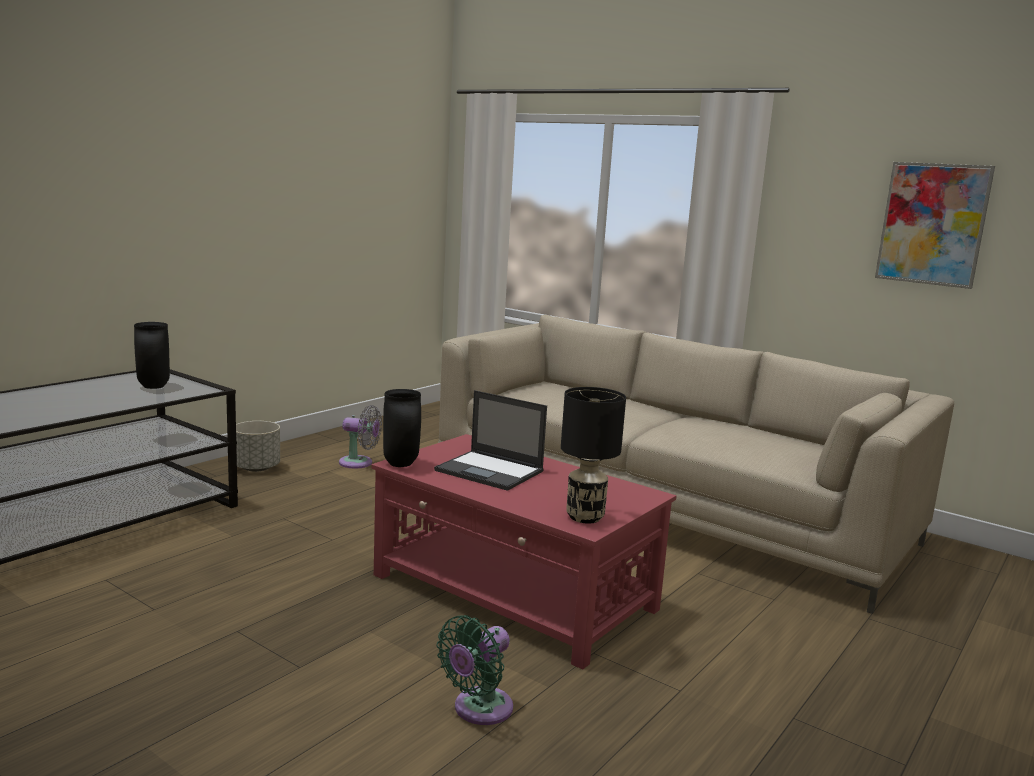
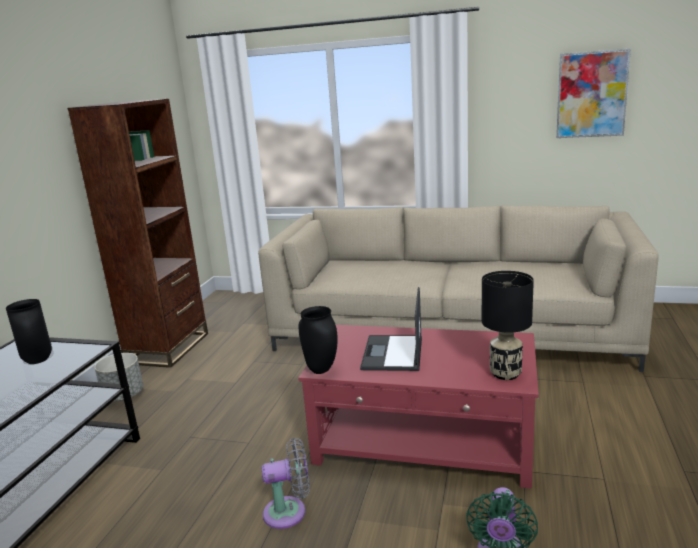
camera: 20 degrees left, 5 degrees up
(337, 440) = (168, 348): none -> brown bookcase
(359, 463) = (205, 364): grey fan -> grey fan (289, 512)
(490, 471) = (393, 354): laptop -> laptop turned 90 degrees clockwise

